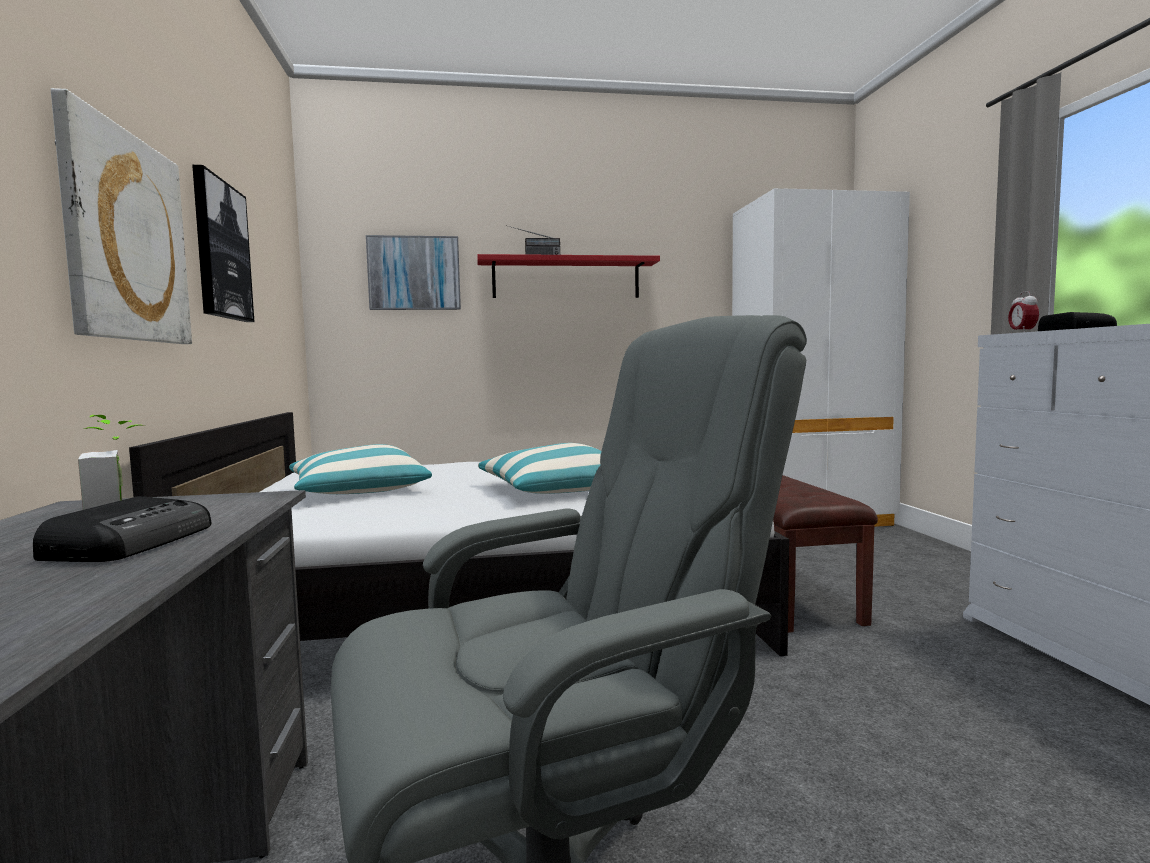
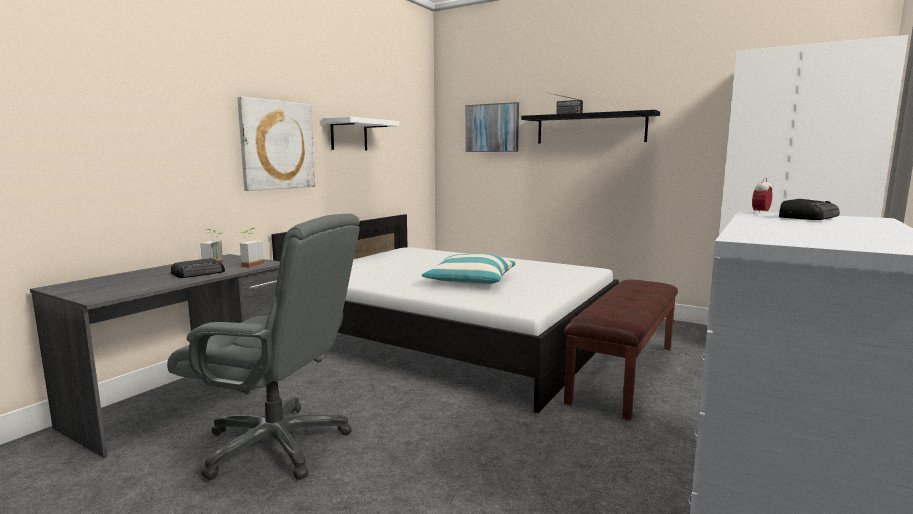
camera: 40 degrees right, 5 degrees up
(221, 250) = (349, 135): picture -> white shelf
(224, 507) = (249, 265): none -> potted plant
(360, 490) = (392, 264): pillow -> none
(566, 279) = (590, 128): red shelf -> black shelf

